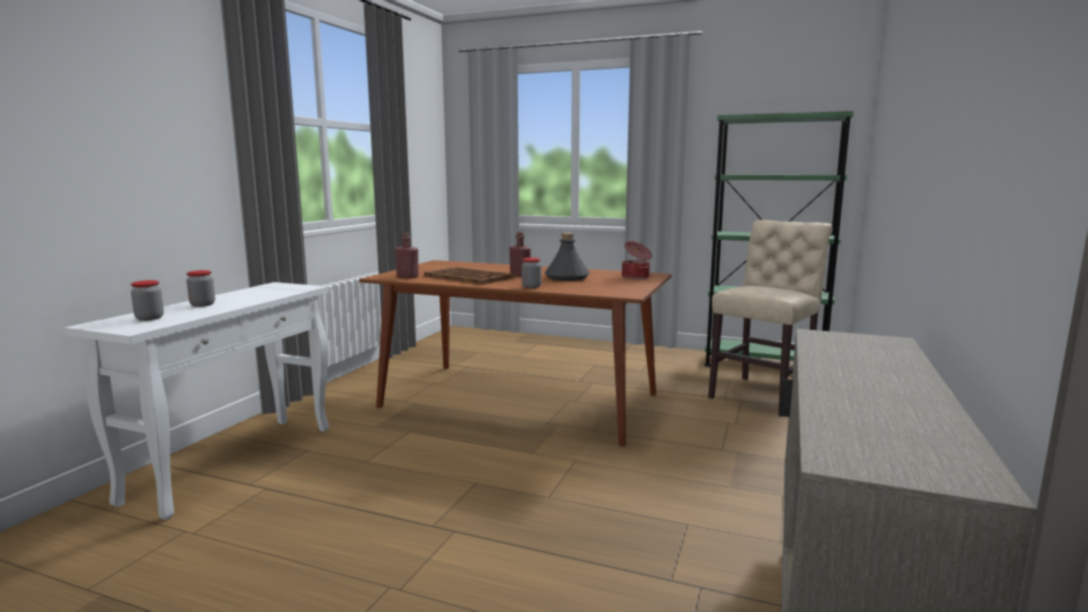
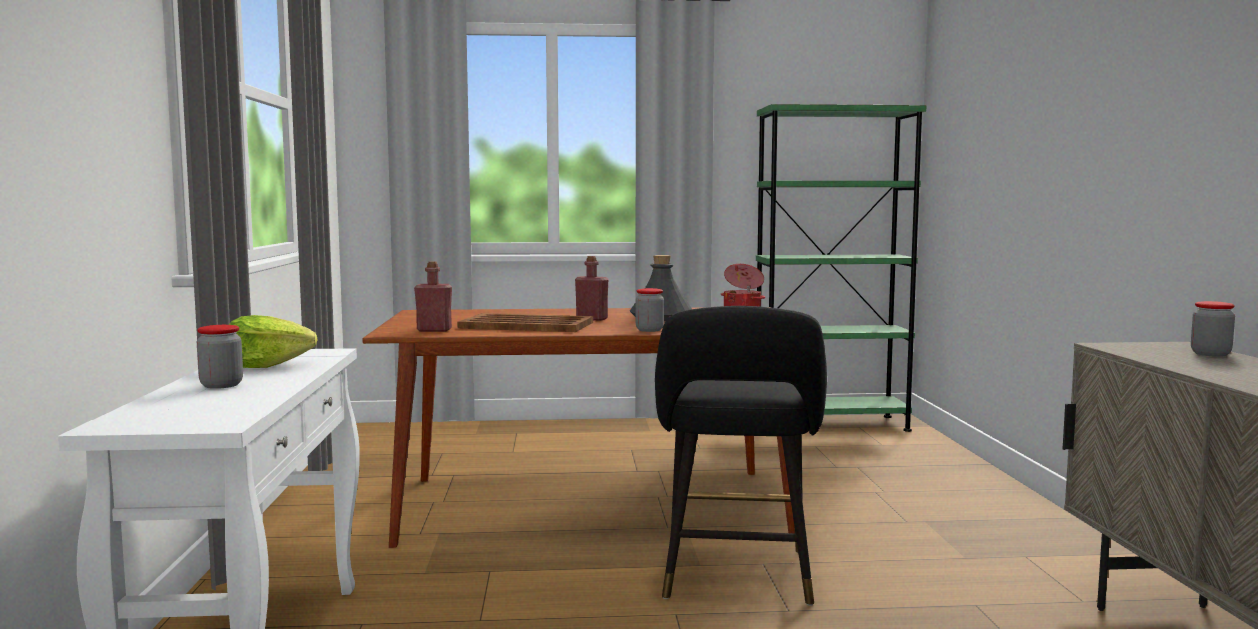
camera: 25 degrees left, 5 degrees down
(149, 318) = (189, 409): jar -> jar (1210, 354)
(256, 294) = (267, 365): none -> lettuce
(544, 467) = (736, 578): none -> black stool
(764, 394) = (872, 456): beige chair -> none

